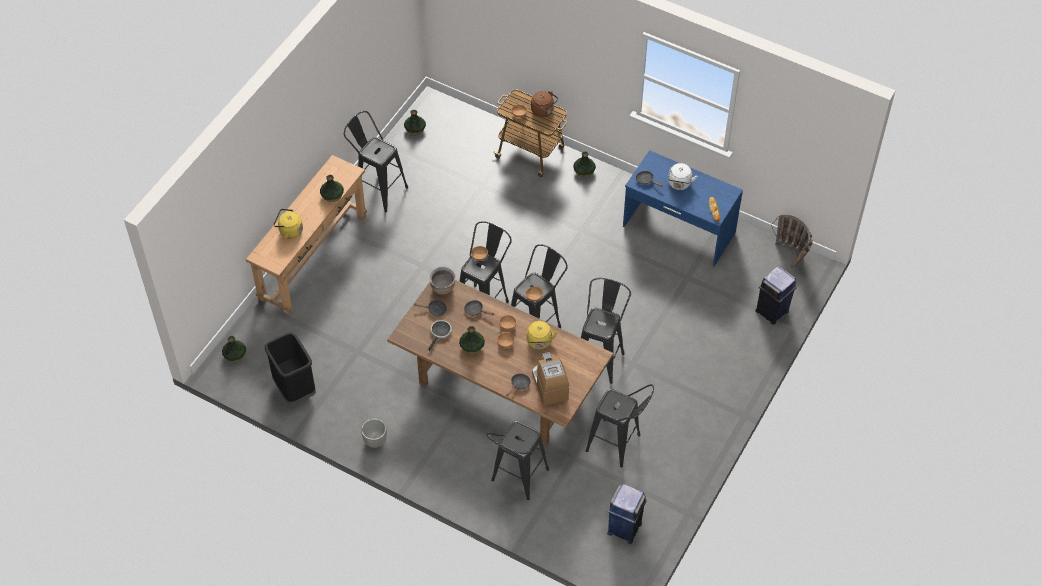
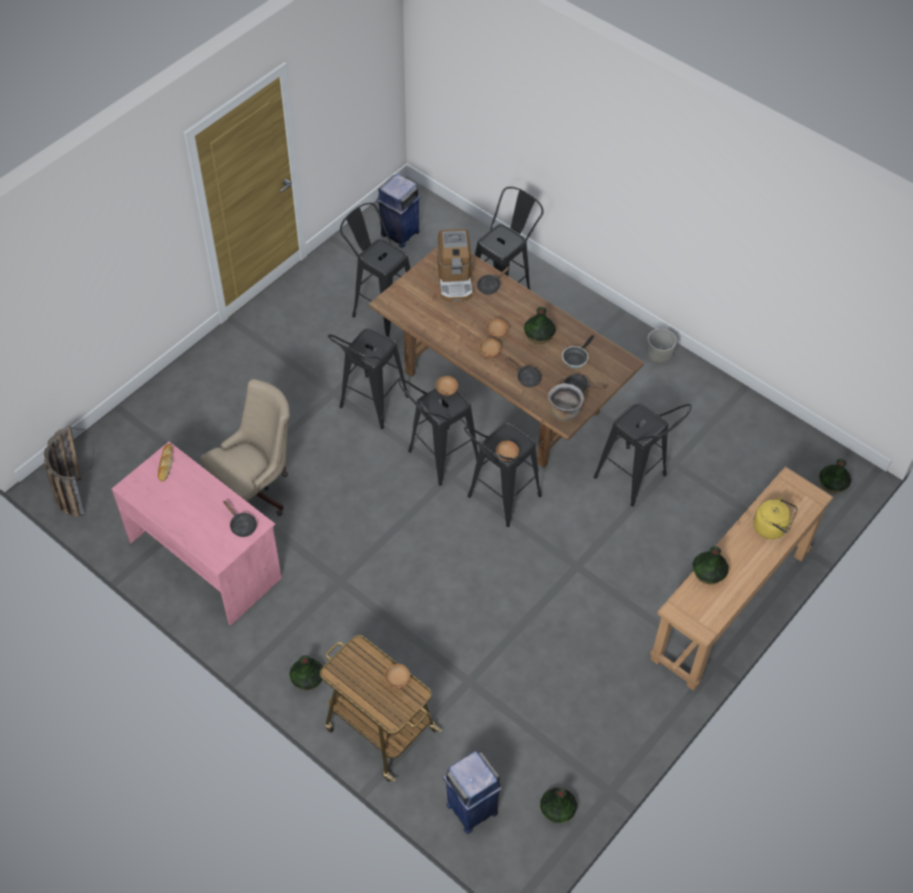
camera: 170 degrees left, 0 degrees up
(294, 389) = (754, 430): black trash can -> none
(377, 190) = (628, 703): black stool -> black stool (635, 481)
(539, 342) = (454, 327): yellow kettle -> none
(543, 111) = (356, 679): brown kettle -> none
(662, 280) = (256, 491): none -> beige office chair
(678, 230) = (206, 558): blue desk -> pink desk
(679, 184) = (196, 511): white kettle -> none
(772, 311) = (135, 427): blue trash can -> blue trash can (471, 808)

